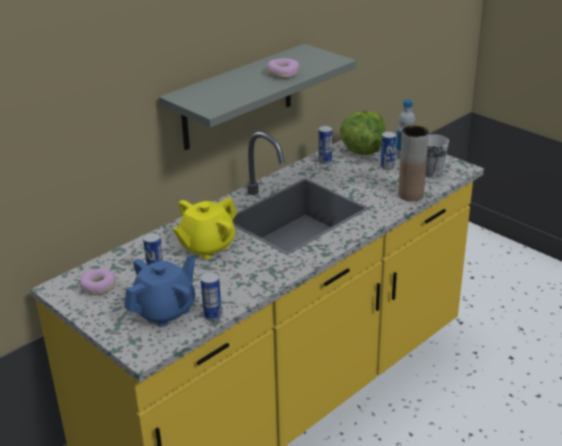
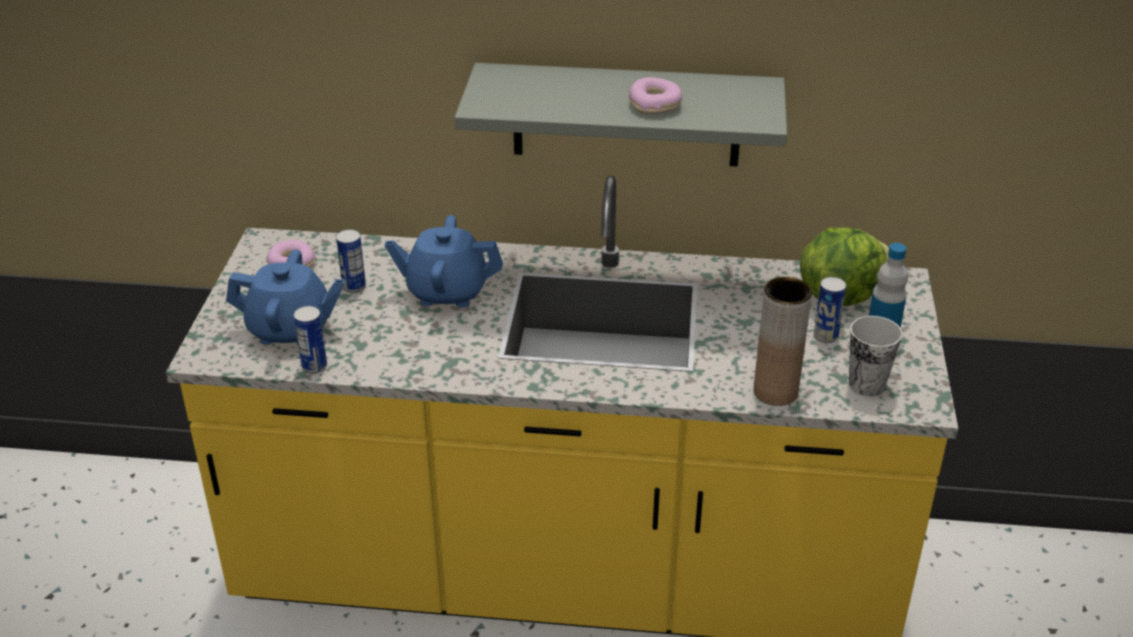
camera: 50 degrees right, 5 degrees up
(206, 247) = (446, 292): yellow teapot -> blue teapot
(325, 161) = (765, 277): can -> none

